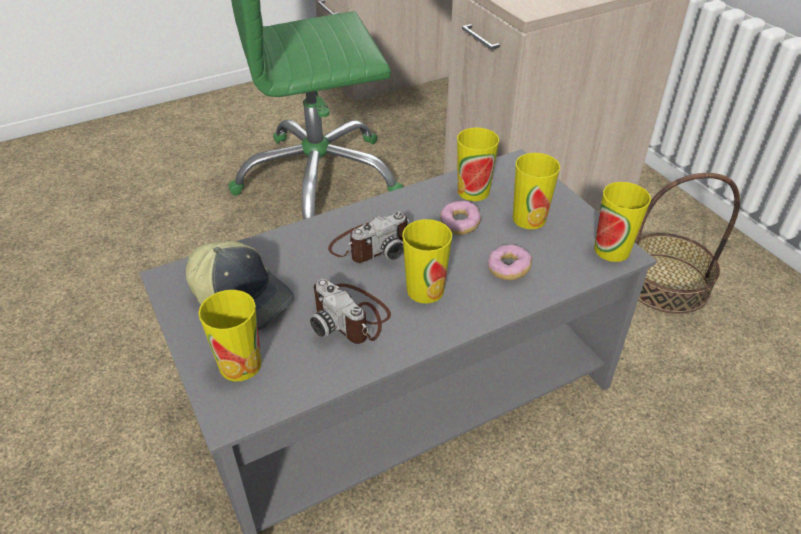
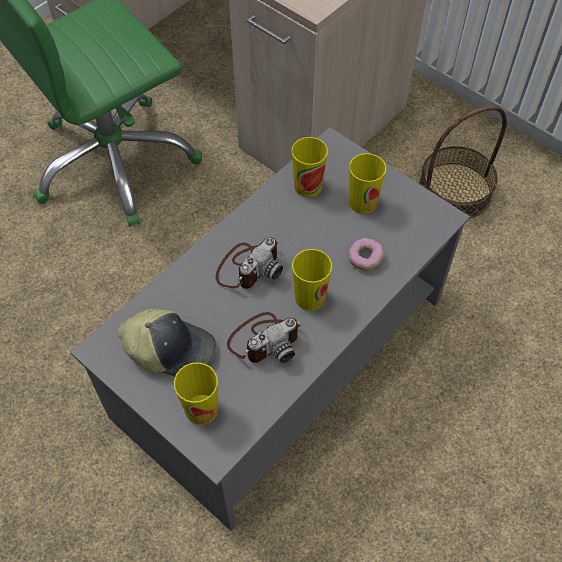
camera: 20 degrees left, 15 degrees up
(351, 316) = (264, 339): camera -> camera turned 60 degrees counterclockwise
(459, 225) = (310, 225): donut -> none
(612, 250) = (435, 216): cup -> none

